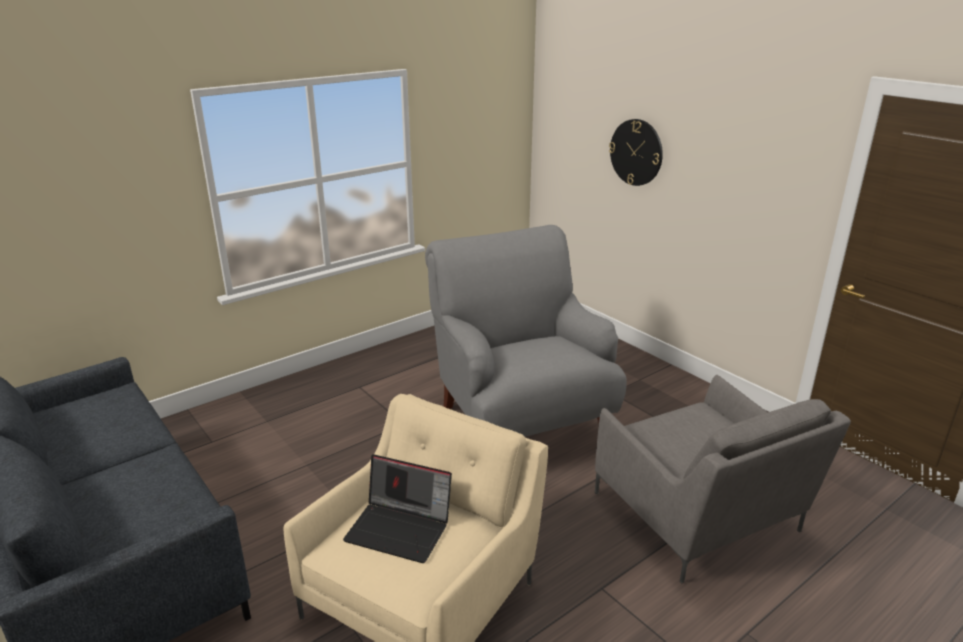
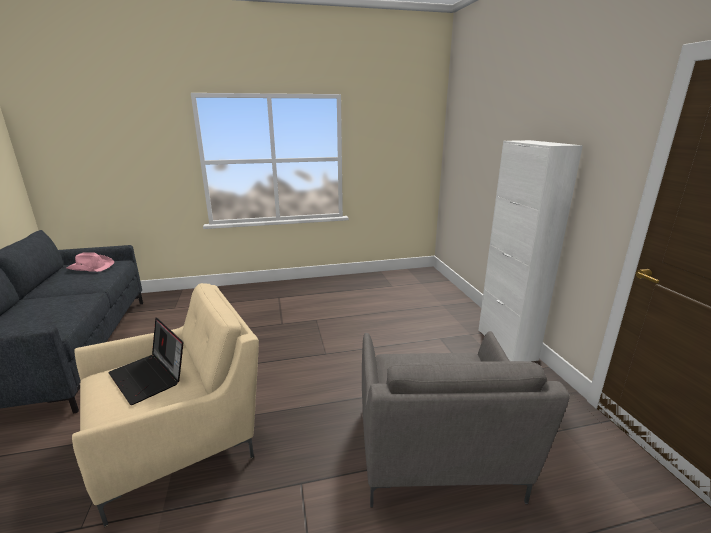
camera: 25 degrees right, 5 degrees down
(91, 409) = (91, 267): none -> pink hat
(520, 421) = (356, 341): grey armchair -> none
(636, 152) = (495, 156): wall clock -> none
(684, 382) = (506, 344): none -> white cabinet

